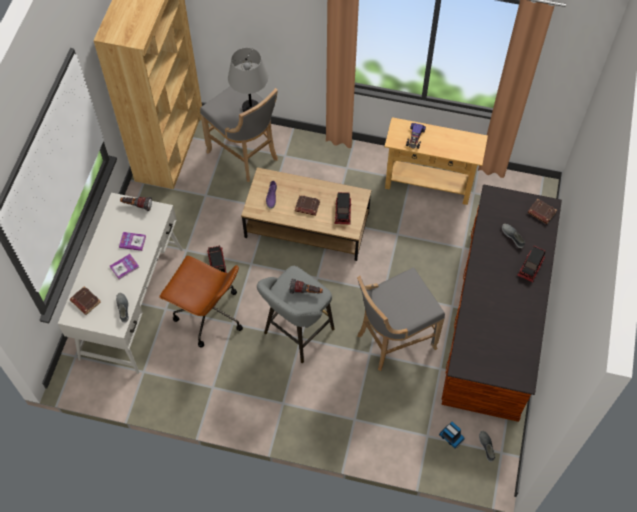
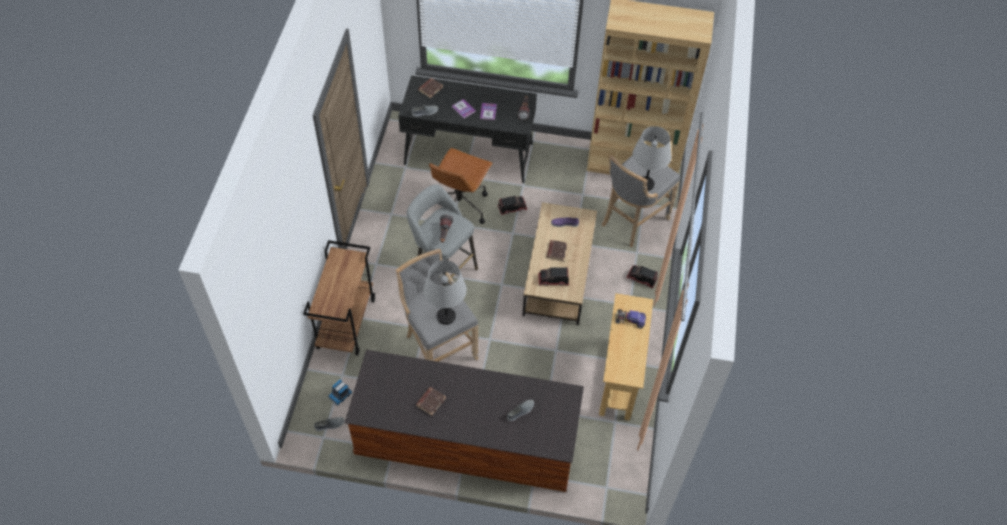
camera: 85 degrees right, 5 degrees down
(132, 302) = (469, 154): white desk -> black desk
(361, 433) = (346, 323): none -> brown cart
(411, 294) = (446, 316): none -> grey table lamp
(531, 267) = (484, 426): toy truck -> toy truck (641, 279)
(541, 213) = (552, 440): brown book -> brown book (430, 401)

